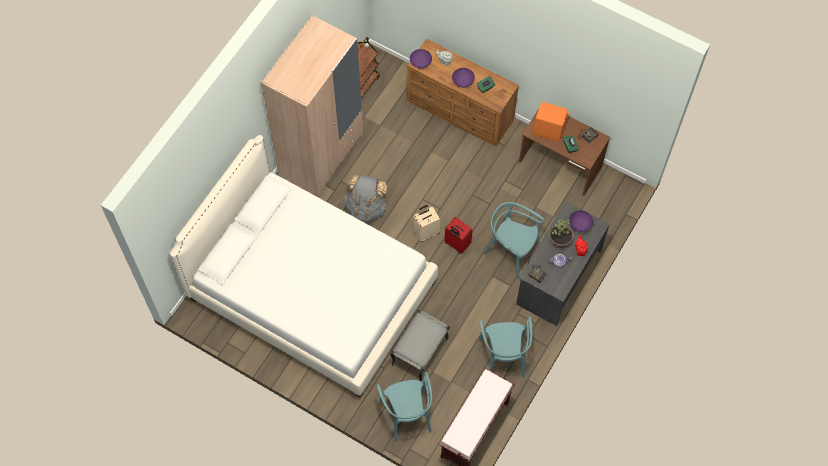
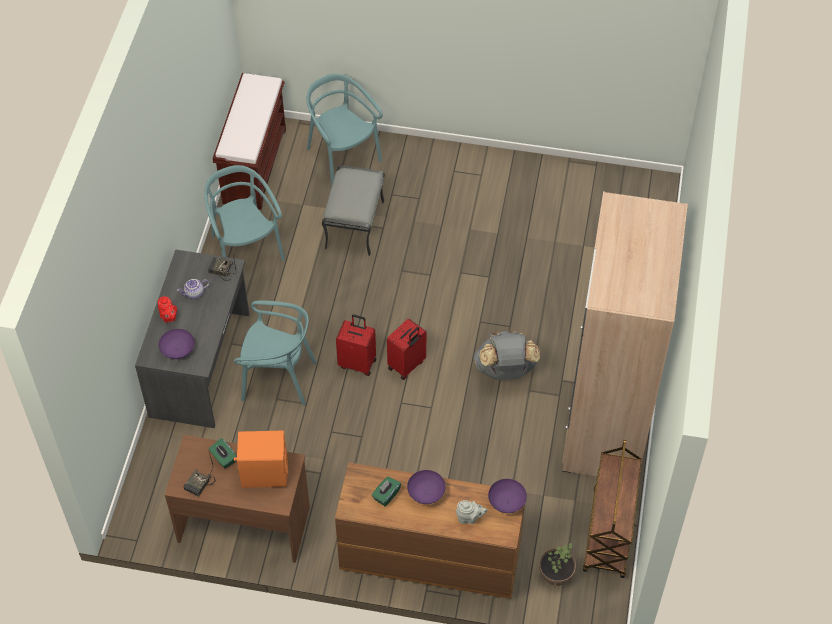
camera: 160 degrees right, 10 degrees down
(312, 290) = (524, 250): white bed -> none
(426, 232) = (407, 365): beige suitcase -> red suitcase
(560, 240) = (201, 322): potted plant -> potted plant (555, 573)

